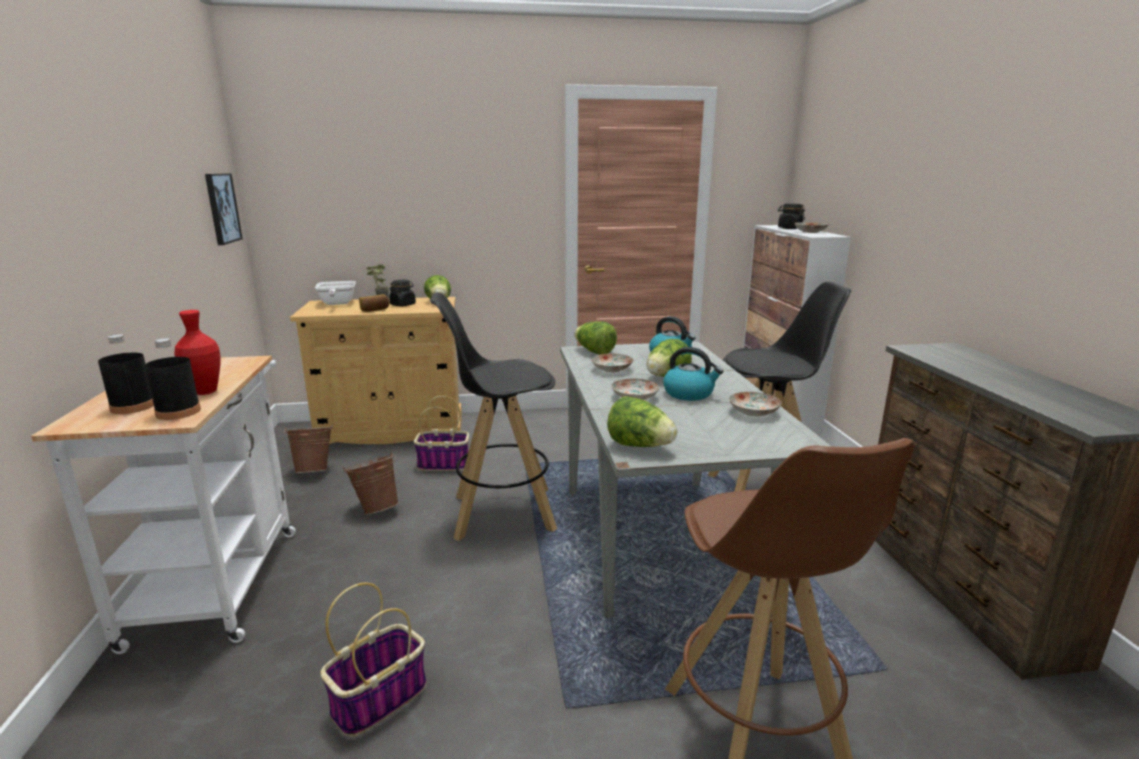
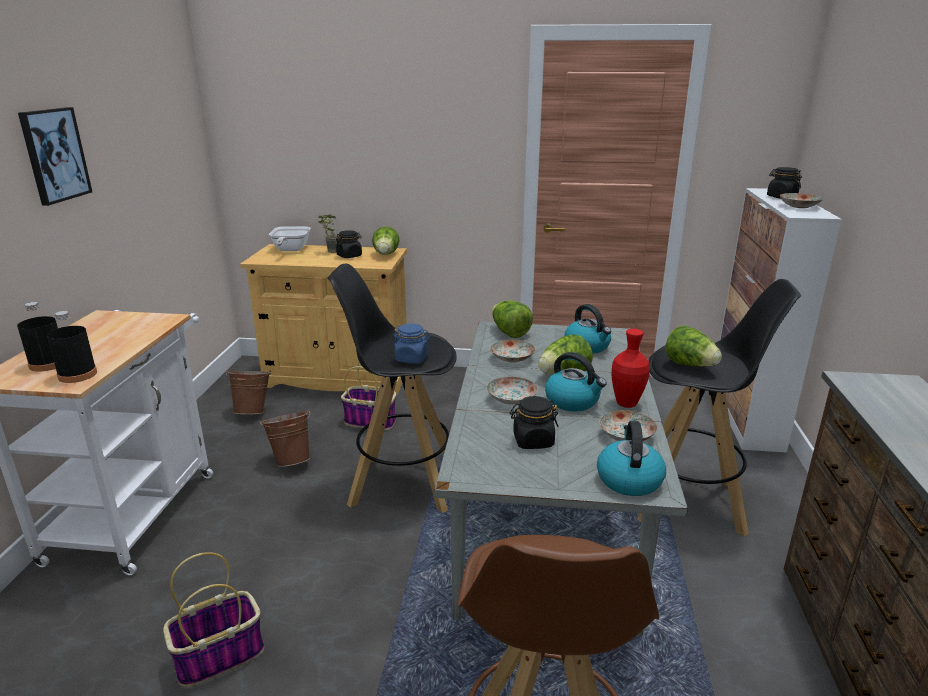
camera: 15 degrees right, 5 degrees up
(205, 392) = (111, 353): red vase -> red vase (626, 403)
(222, 208) = (185, 156): picture -> picture (54, 155)
(375, 310) = (319, 261): bread -> none
(517, 378) = (412, 359): none -> blue jar
(640, 446) = (475, 463): lettuce -> lettuce (690, 365)
(677, 424) = (533, 441): none -> black jar
(779, 441) = (628, 479): none -> kettle

